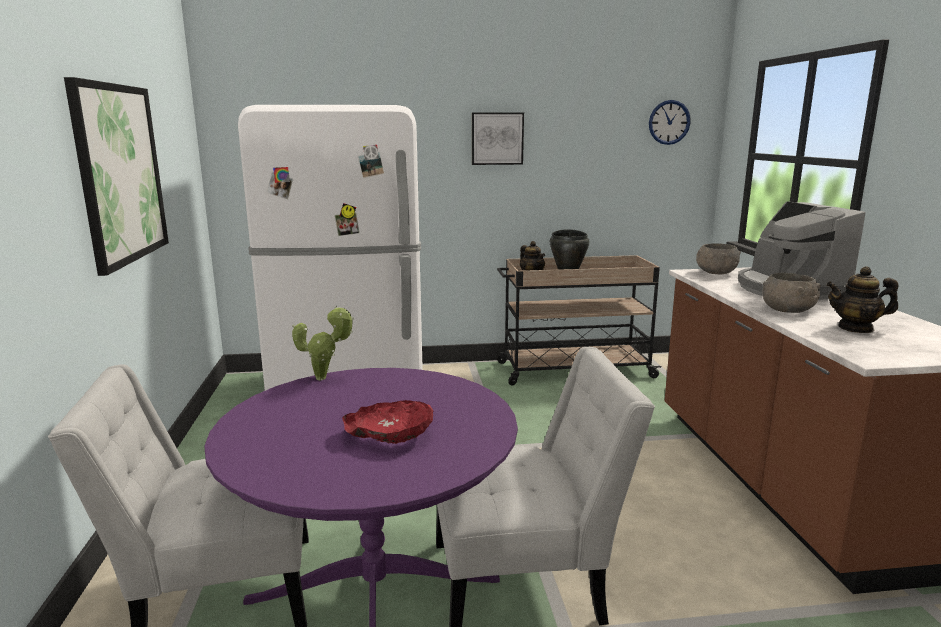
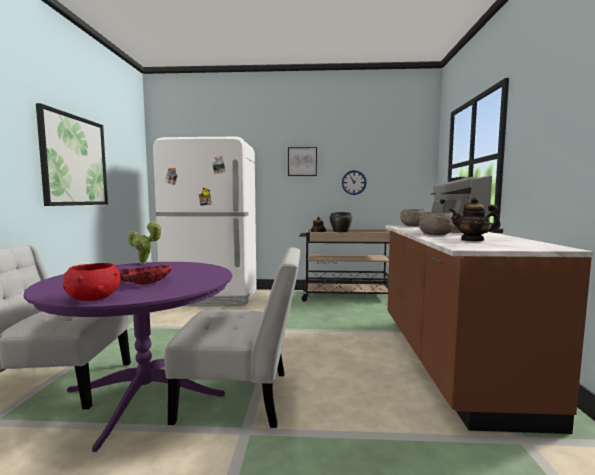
camera: 10 degrees right, 10 degrees down
(362, 487) = (93, 298): none -> red bowl
(669, 122) = (403, 152): wall clock -> wall clock (354, 182)

